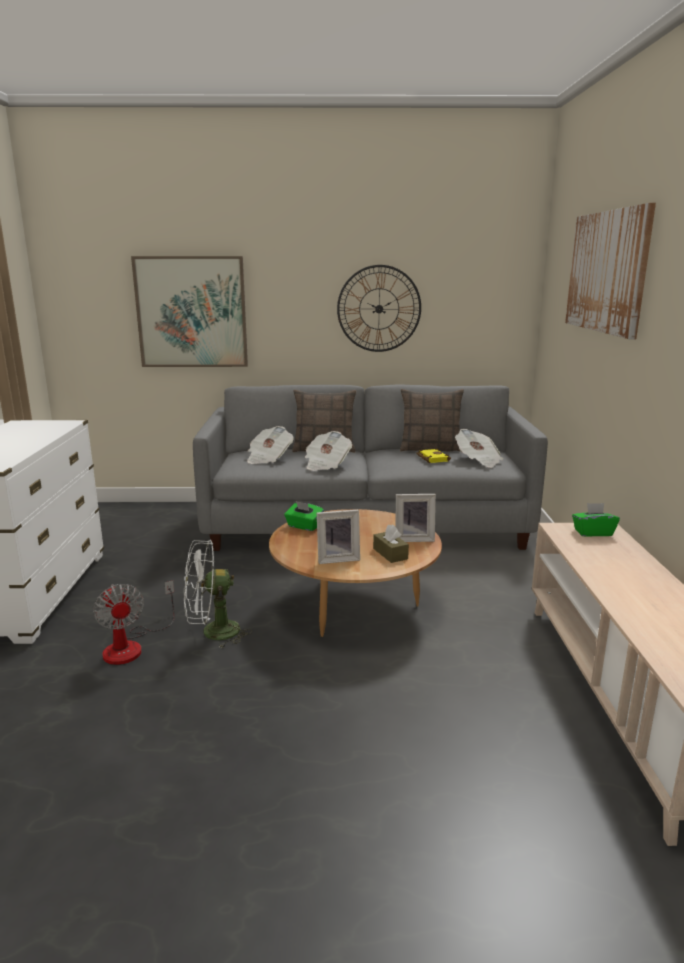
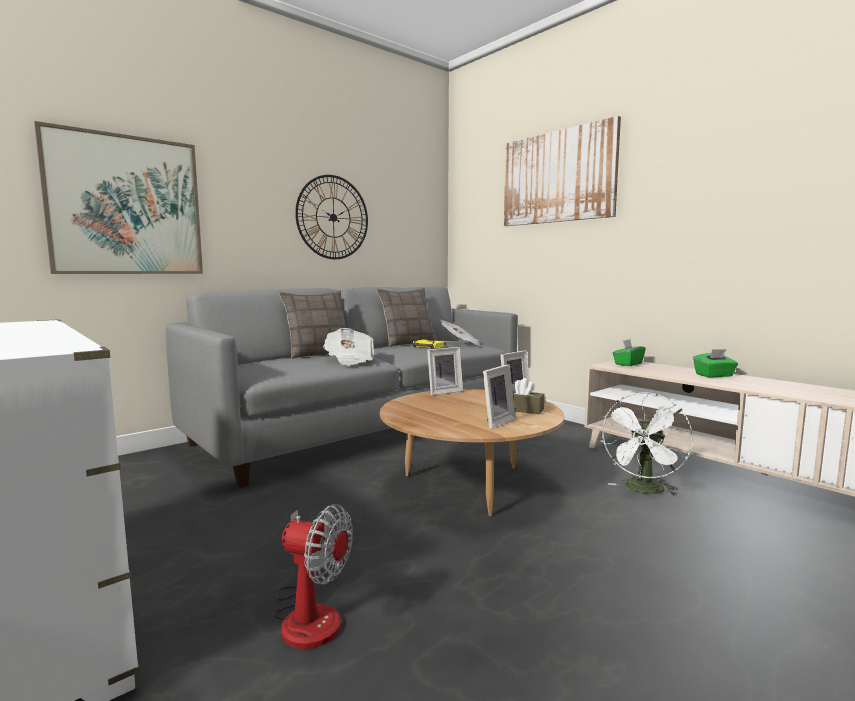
camera: 40 degrees left, 10 degrees down
(212, 633) = (384, 557): white fan -> white fan (644, 490)
(268, 458) = (280, 364): newspaper -> none
(304, 526) = (406, 410): green tissue box -> green tissue box (714, 375)
(375, 514) = (443, 392): none -> picture frame

